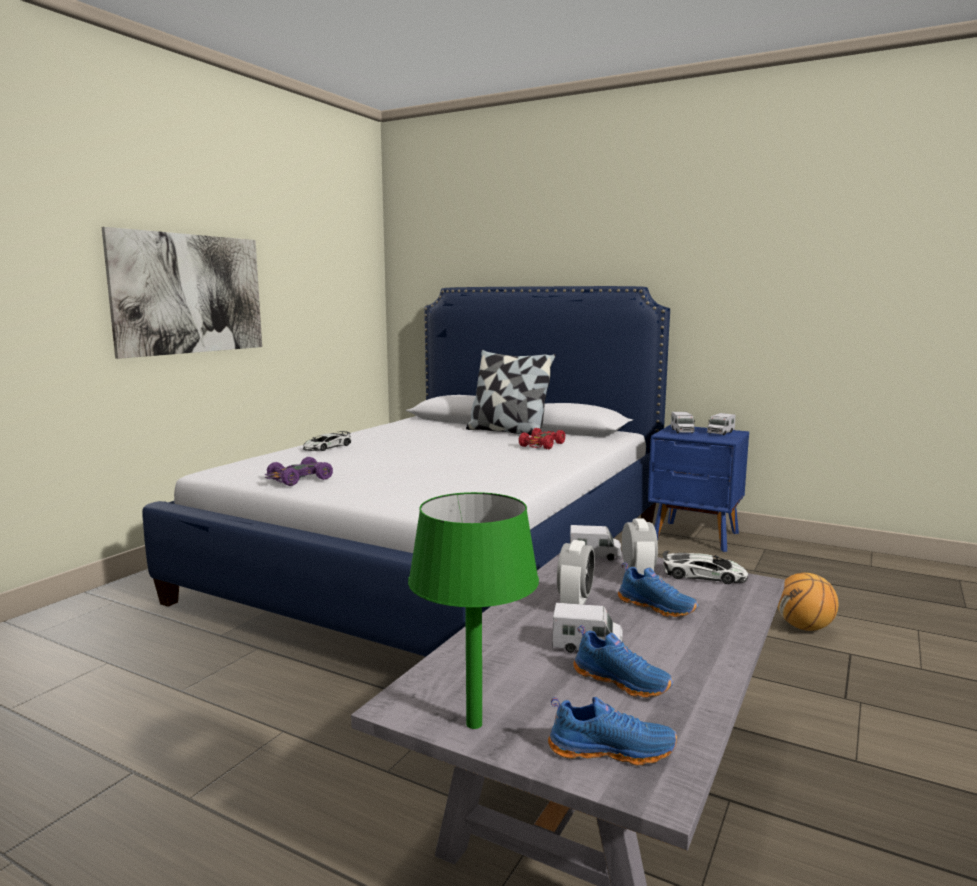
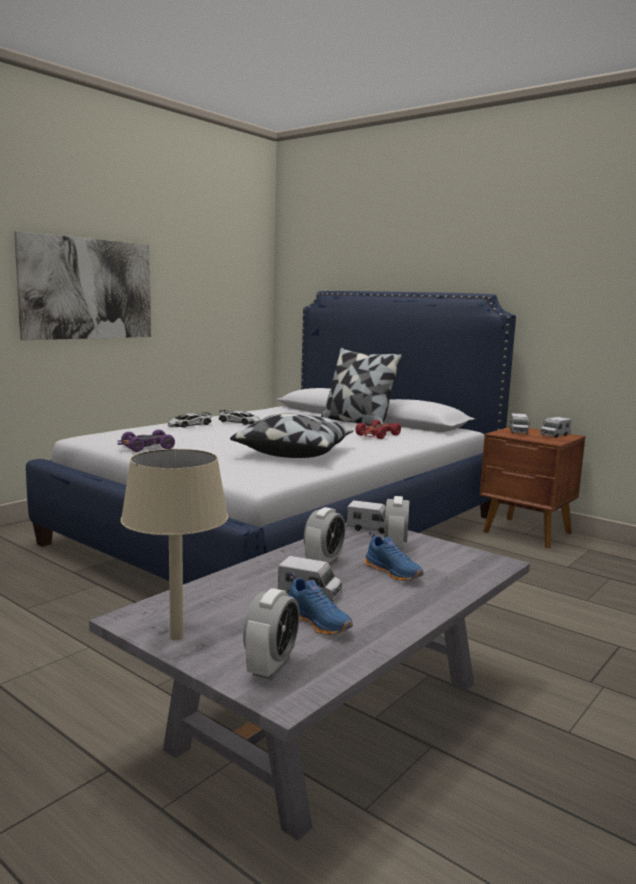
camera: 10 degrees right, 0 degrees up
(470, 473) = (294, 453): none -> pillow
(474, 724) = (176, 637): green table lamp -> beige table lamp
(611, 750) = (271, 667): blue shoe -> alarm clock
(696, 537) = (527, 533): blue nightstand -> brown nightstand
(704, 575) = (456, 552): toy car -> toy car (239, 422)
(804, 627) = (587, 619): basketball -> none

